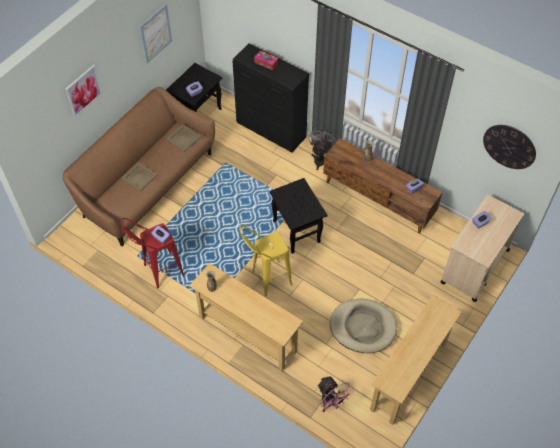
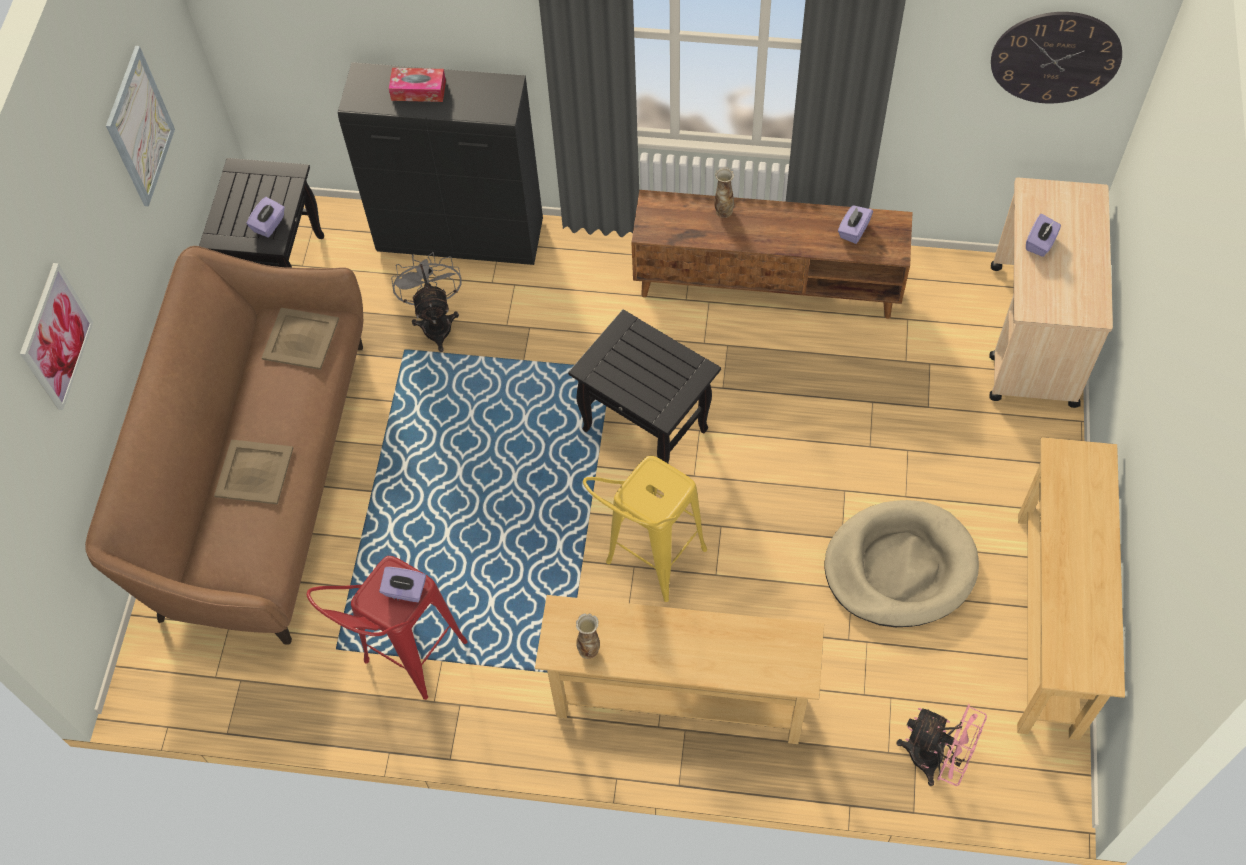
camera: 25 degrees left, 5 degrees up
(320, 158) = (600, 251): grey fan -> grey fan (436, 322)

